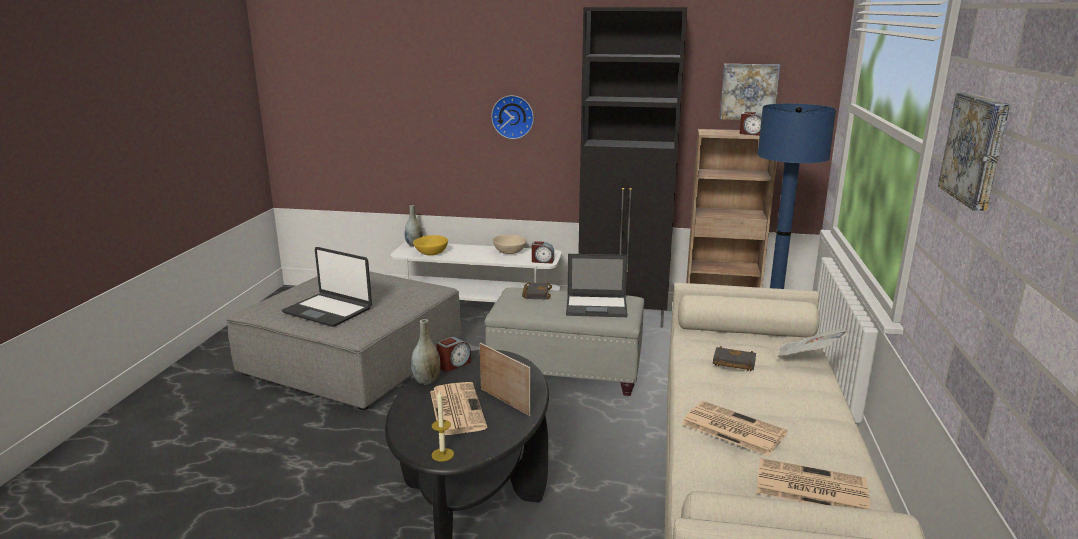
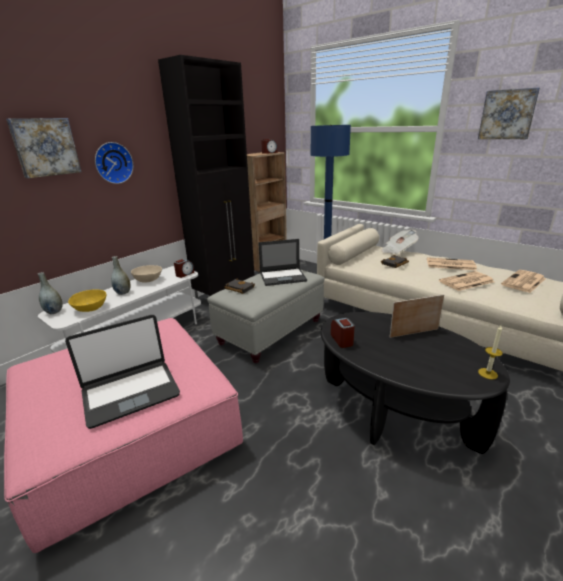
camera: 60 degrees left, 5 degrees up
(354, 359) = (130, 431): grey ottoman -> pink ottoman
(426, 380) = (363, 357): grey vase -> grey vase (123, 292)
(456, 409) = (417, 354): newspaper -> newspaper (449, 264)
(597, 306) = (283, 277): laptop -> laptop turned 45 degrees clockwise
(748, 91) = (252, 128): picture -> picture (45, 147)

